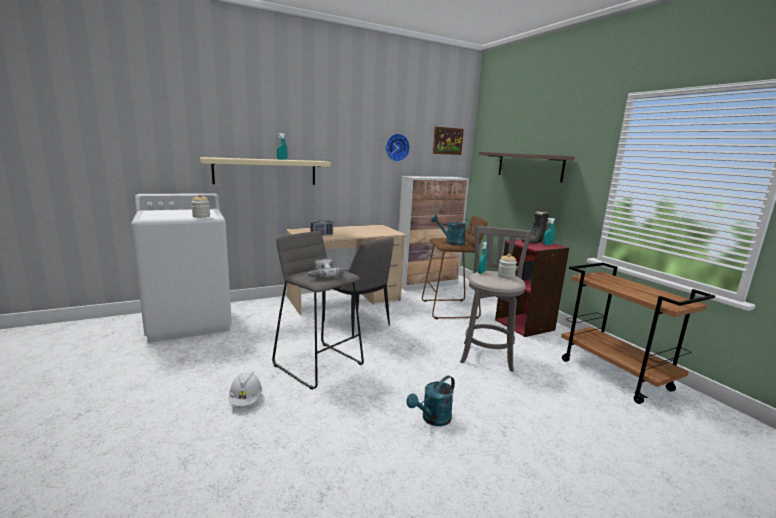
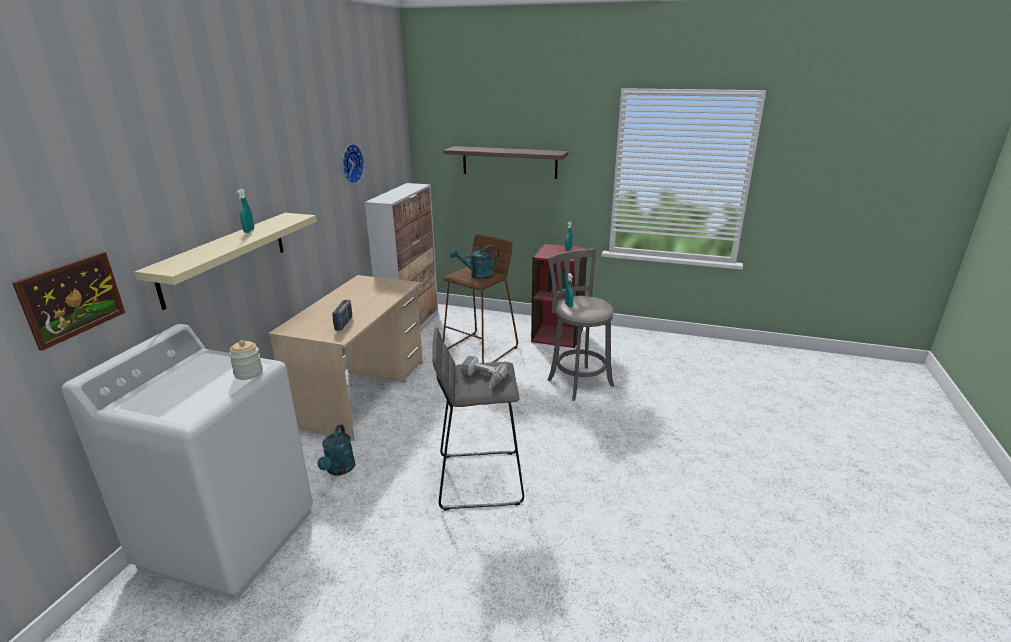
camera: 45 degrees left, 10 degrees up
(246, 400) = (488, 557): white hard hat -> none
(357, 324) = (432, 415): chair -> none
(432, 419) = (632, 461): turquoise watering can -> turquoise watering can (339, 470)
(448, 141) = (390, 138): picture -> picture (72, 298)
(506, 276) = (590, 300): jar -> none
(534, 242) = (554, 250): black boot -> none
(616, 375) = (664, 350): brown cart -> none

